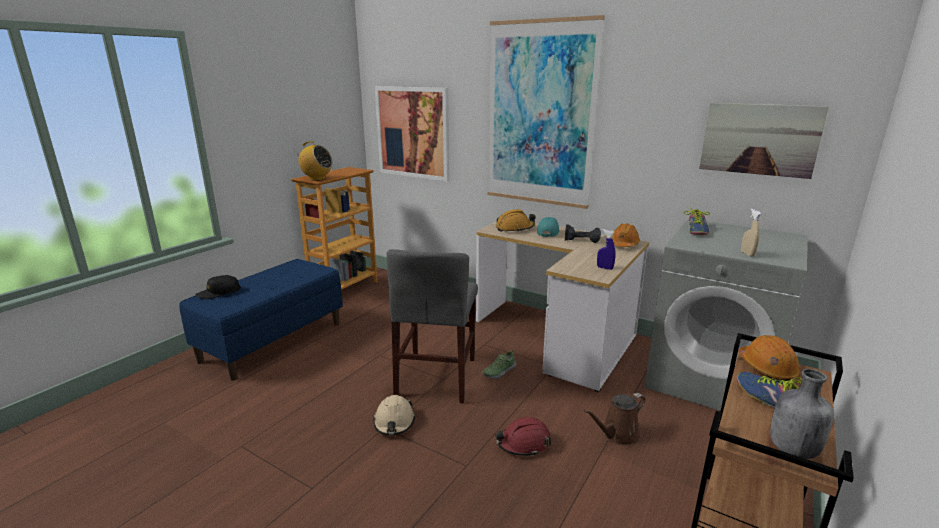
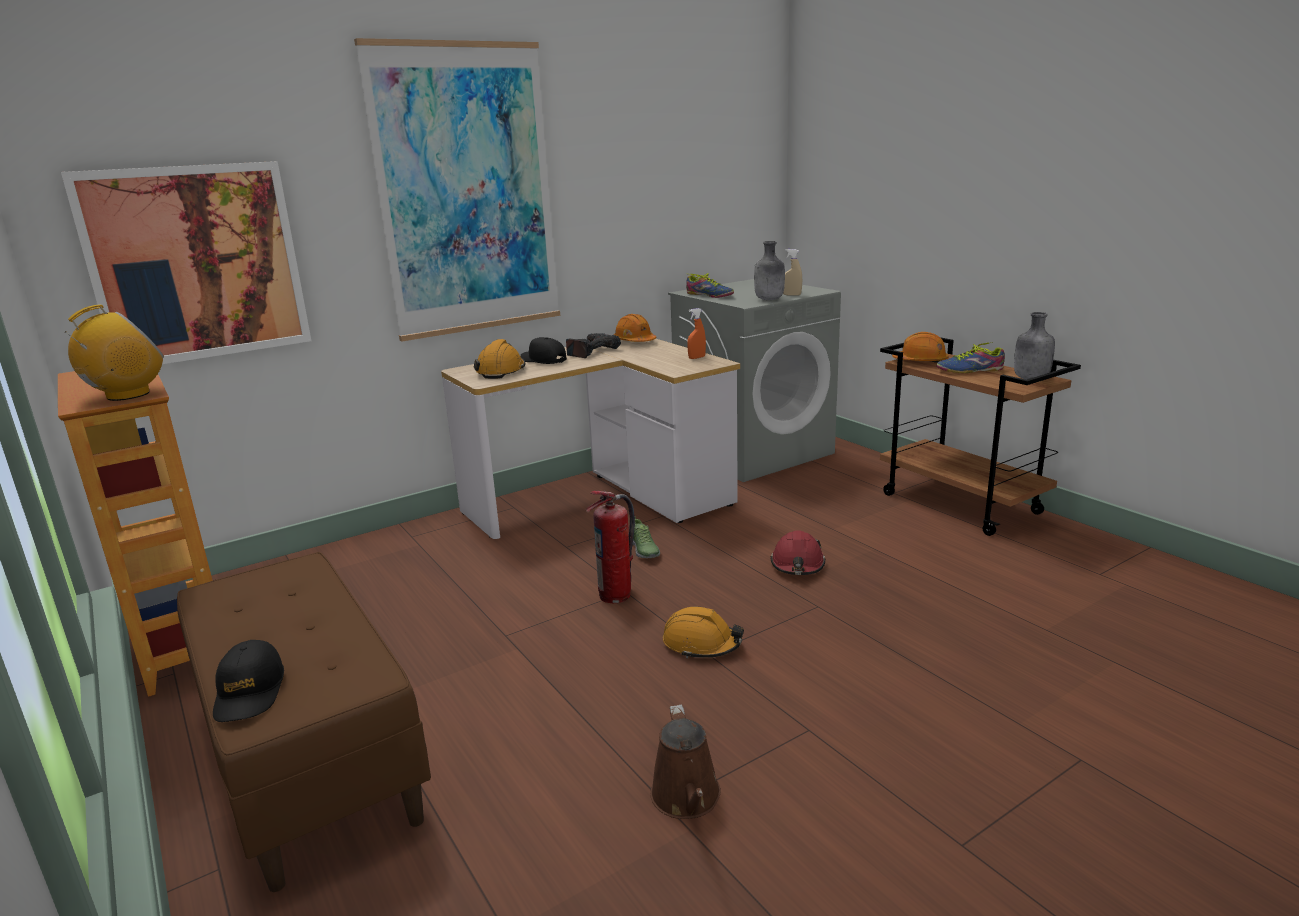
camera: 65 degrees left, 0 degrees up
(273, 341) = (308, 759): blue bench -> brown bench
(394, 422) = (701, 644): beige hard hat -> orange hard hat
(436, 376) = (616, 595): grey chair -> fire extinguisher
(548, 232) = (543, 360): turquoise cap -> black cap
(605, 268) = (696, 357): blue spray bottle -> orange spray bottle
(617, 435) = (811, 515): brown watering can -> brown watering can (687, 799)
(713, 249) = (769, 299): none -> grey bottle
(759, 139) = (710, 188): picture -> none

